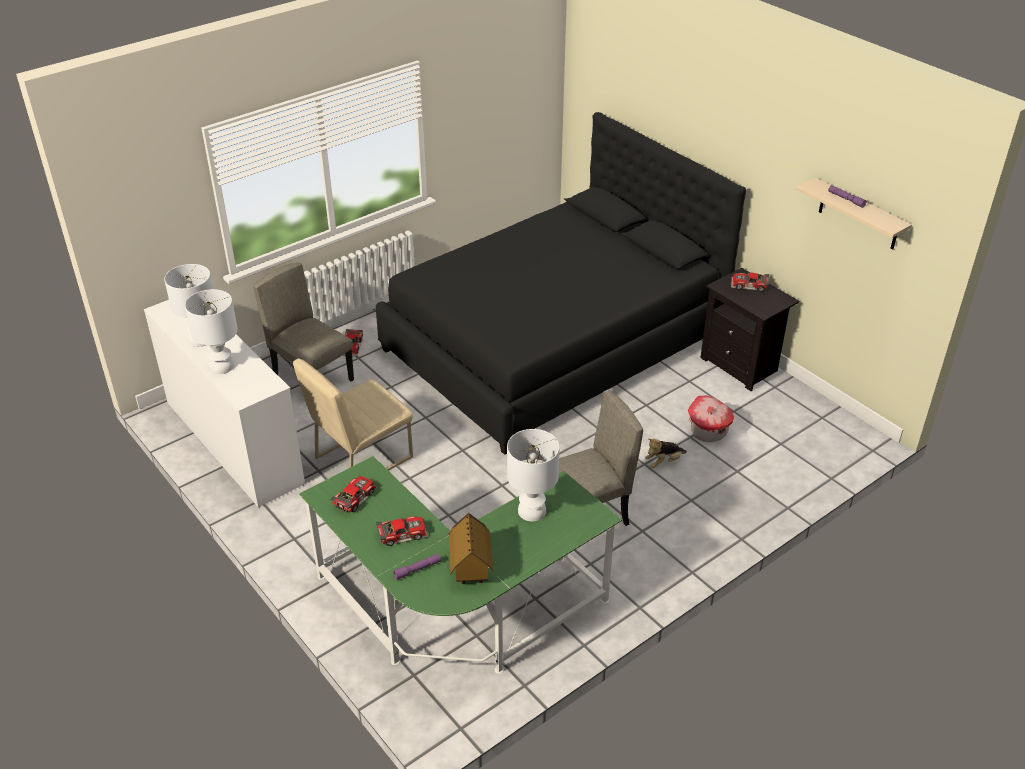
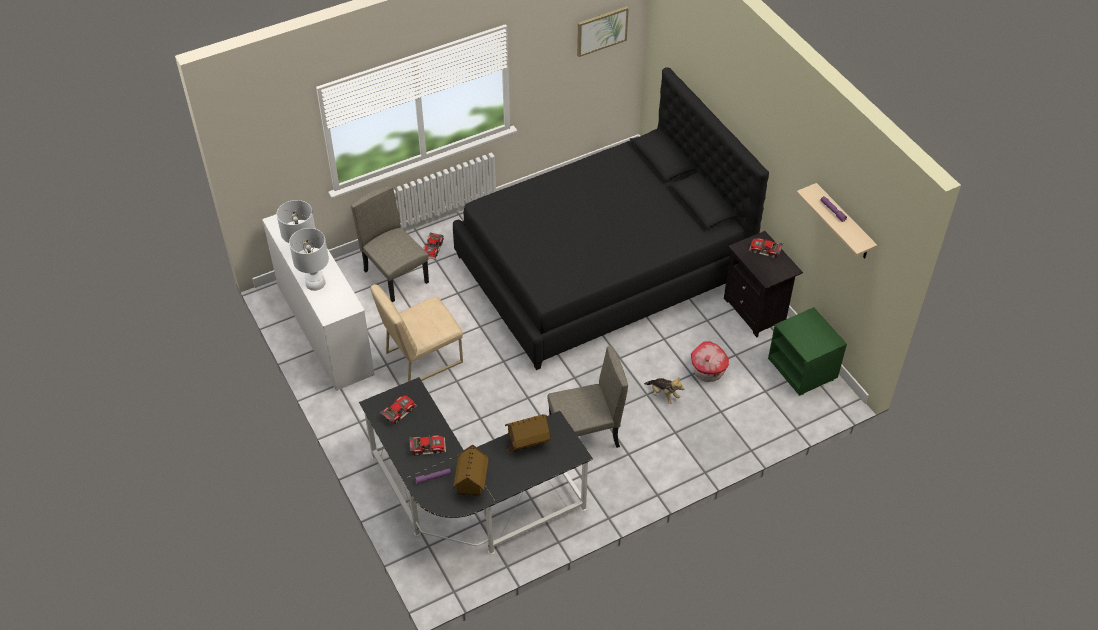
camera: 10 degrees right, 10 degrees up
(457, 614) = (469, 503): green desk -> black desk
(520, 79) = (601, 30): none -> picture
(532, 511) = (527, 442): white table lamp -> toy house
(664, 462) = (663, 395): plush toy -> plush toy turned 120 degrees counterclockwise
(815, 416) = (803, 368): none -> green nightstand

